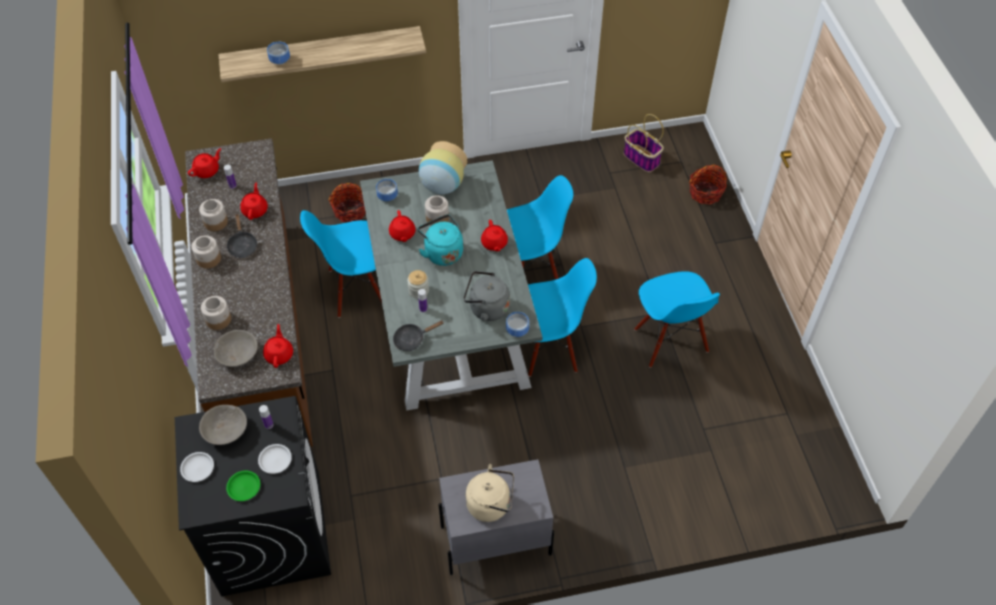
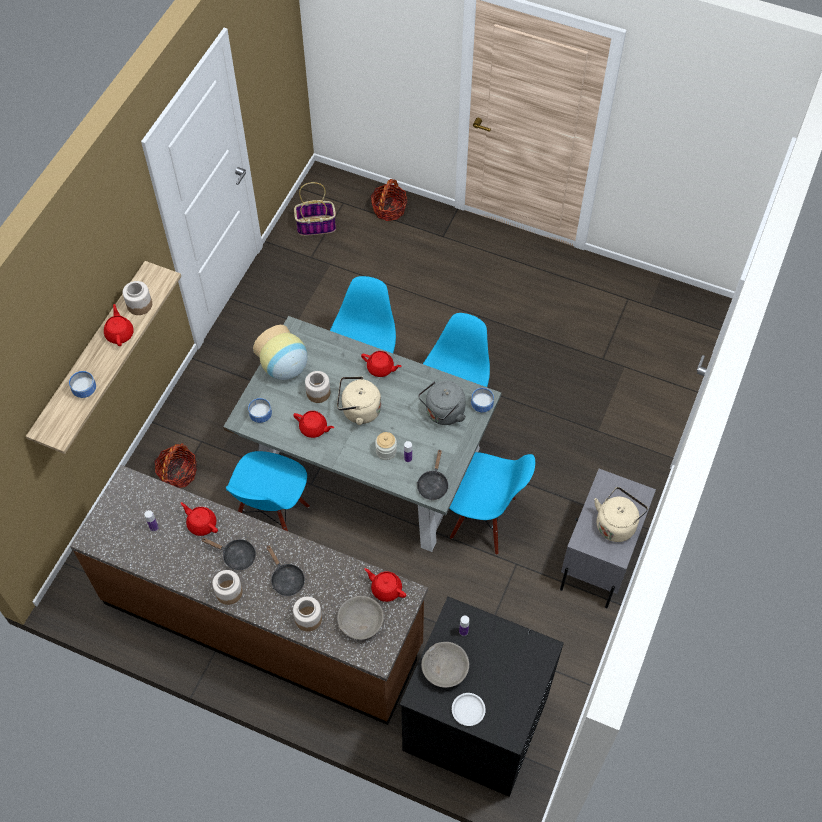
camera: 55 degrees left, 5 degrees up
(207, 171) = (115, 539): red teapot -> red teapot (120, 333)
(216, 222) = (188, 564): jar -> jar (139, 304)
(243, 286) = (286, 579): none -> black frying pan
(244, 487) = (513, 682): green plate -> none
(275, 460) = (502, 645): white plate -> none
(442, 252) = (358, 410): turquoise kettle -> beige kettle
(670, 341) = (509, 327): blue chair -> blue chair (483, 519)

